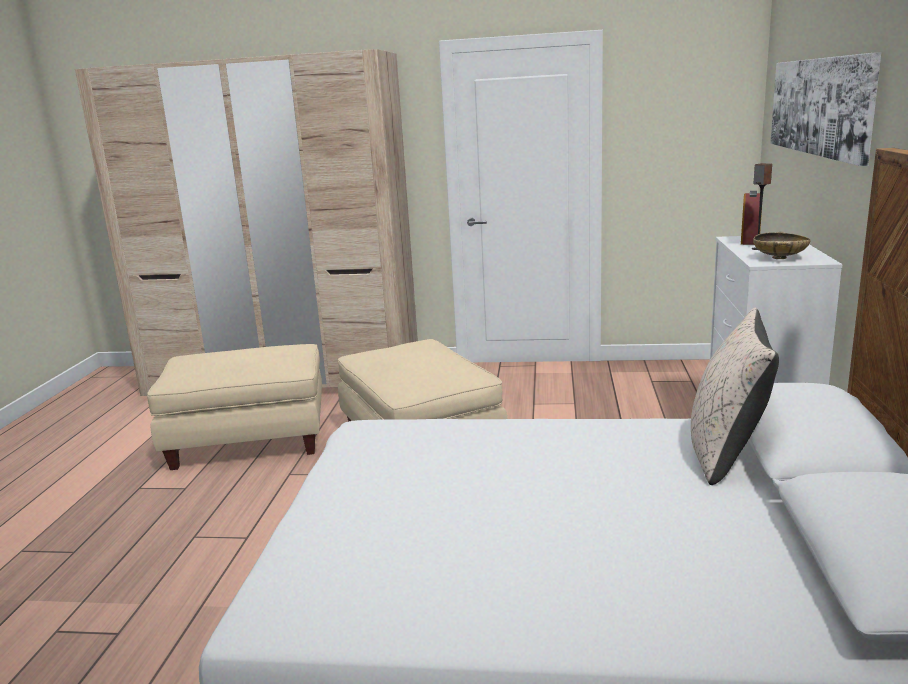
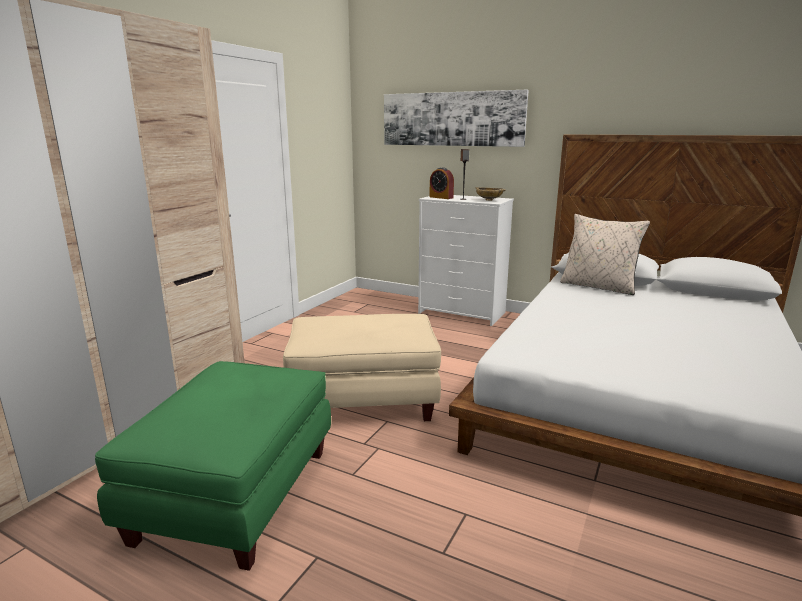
camera: 70 degrees left, 0 degrees up
(248, 441) = (236, 495): beige ottoman -> green ottoman

